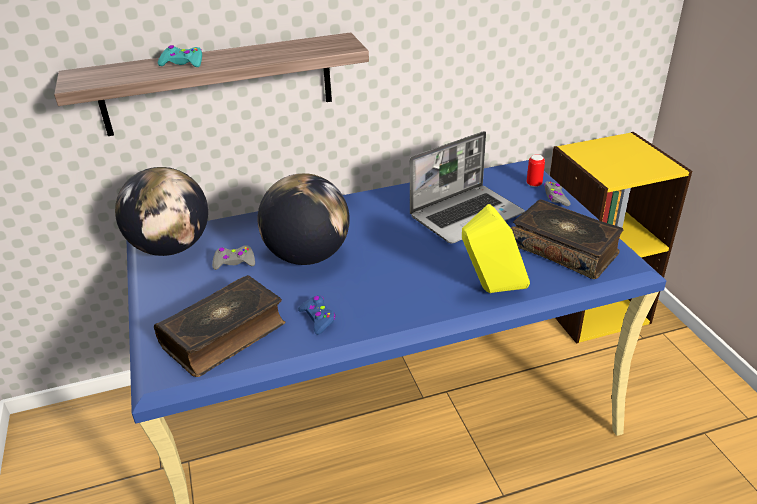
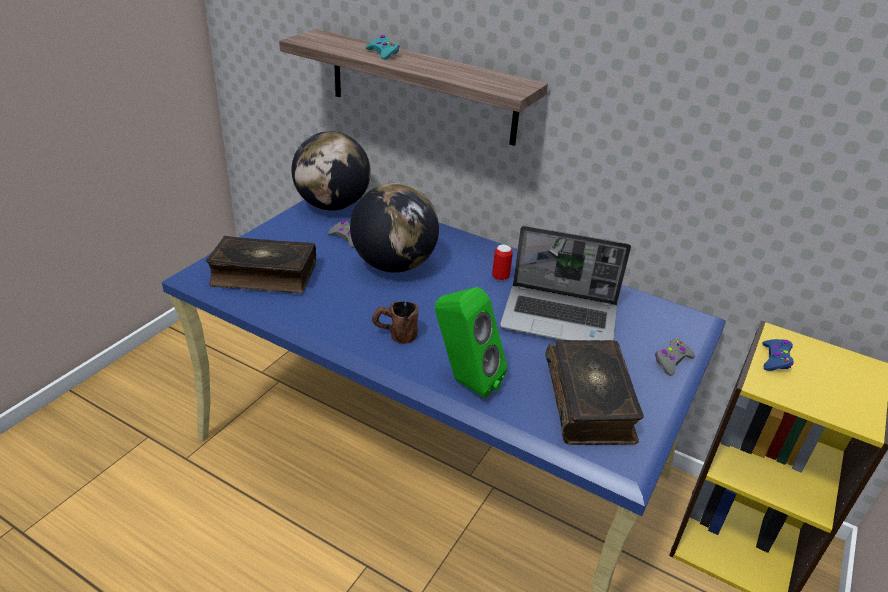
camera: 45 degrees right, 0 degrees up
(318, 318) = (325, 306): blue game controller -> blue game controller (775, 359)
(400, 298) = (394, 335): none -> brown mug
(491, 291) = (464, 382): yellow speaker -> green speaker
(534, 184) = (674, 337): can -> can (500, 277)

